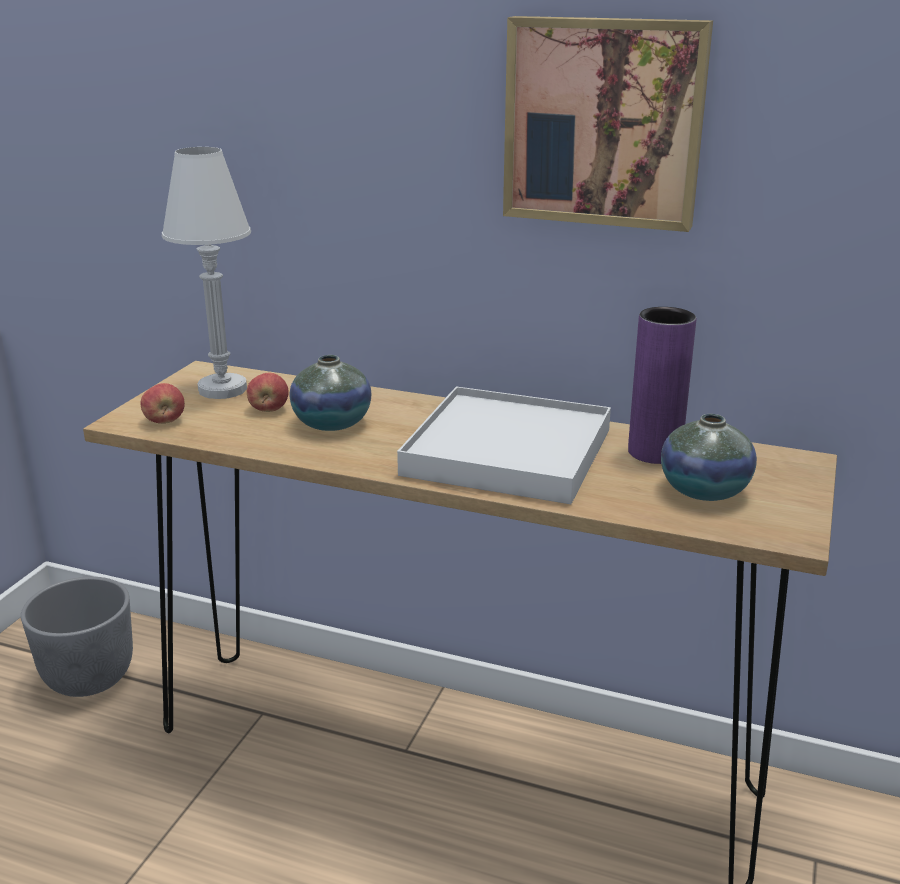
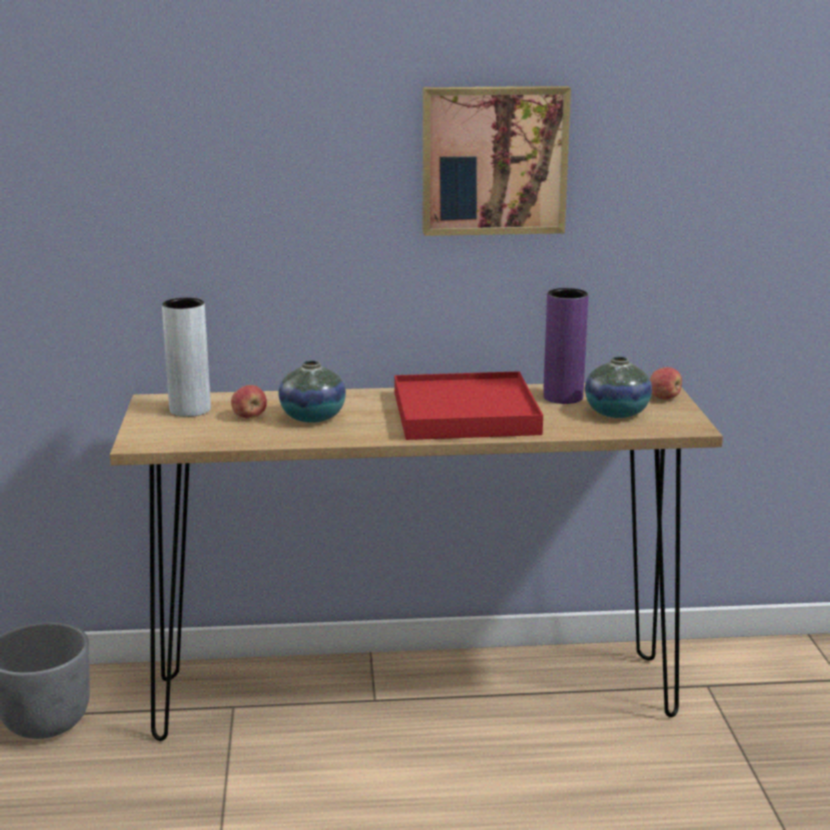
camera: 25 degrees left, 5 degrees down
(165, 421) = (174, 438): apple -> apple (664, 398)
(222, 389) = (190, 410): white table lamp -> grey vase
(508, 452) = (465, 413): white tray -> red tray

